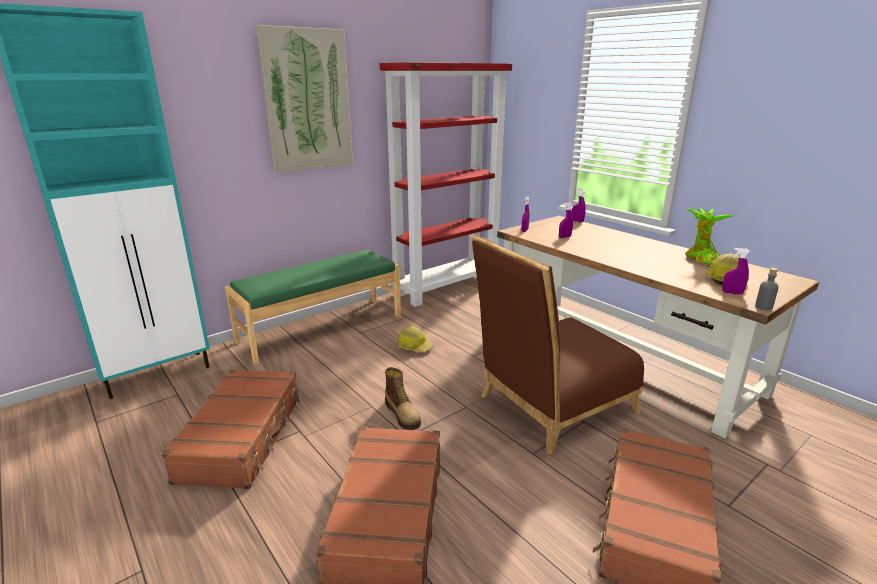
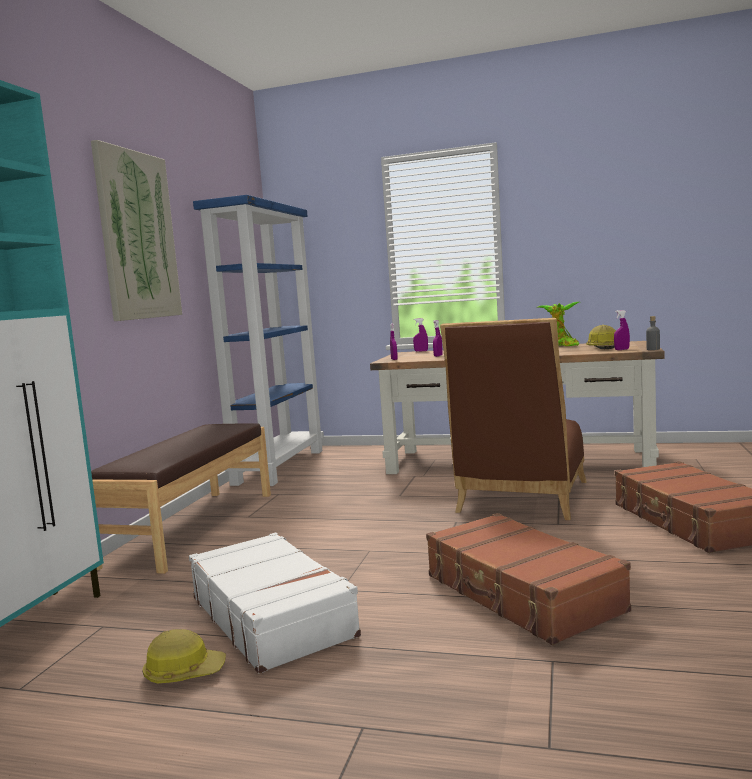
camera: 35 degrees left, 15 degrees down
(243, 437) = (272, 616): brown suitcase -> white suitcase
(321, 328) = (192, 527): green bench -> brown bench
(403, 415) = (411, 544): boot -> none
(414, 346) = (330, 507): hard hat -> hard hat (184, 672)
(447, 286) = (279, 466): red bookcase -> blue bookcase

